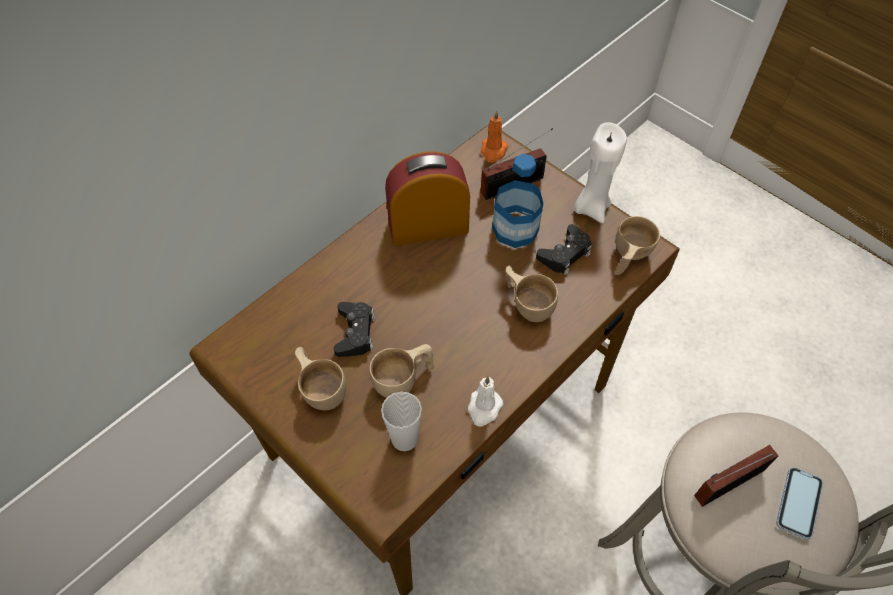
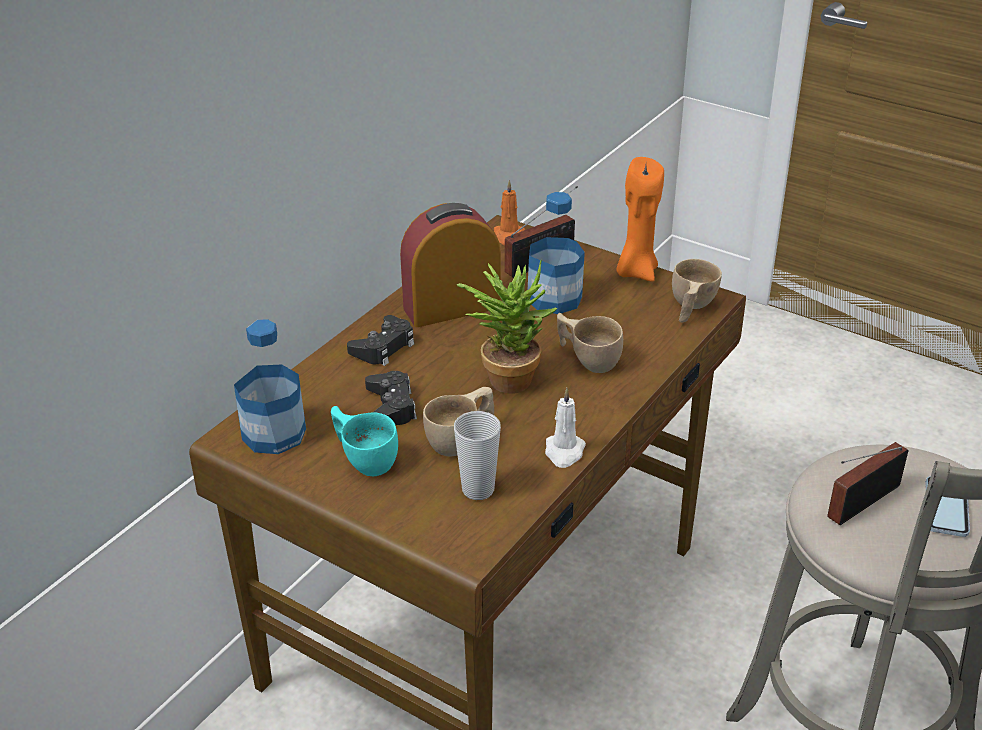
camera: 10 degrees left, 20 degrees down
(256, 349) = (274, 434): none -> bottle
(321, 388) = (364, 458): beige cup -> turquoise cup
(456, 313) = (507, 376): none -> potted plant
(565, 254) = (618, 313): black game controller -> black game controller (383, 347)
(591, 207) = (636, 272): white candle -> orange candle

